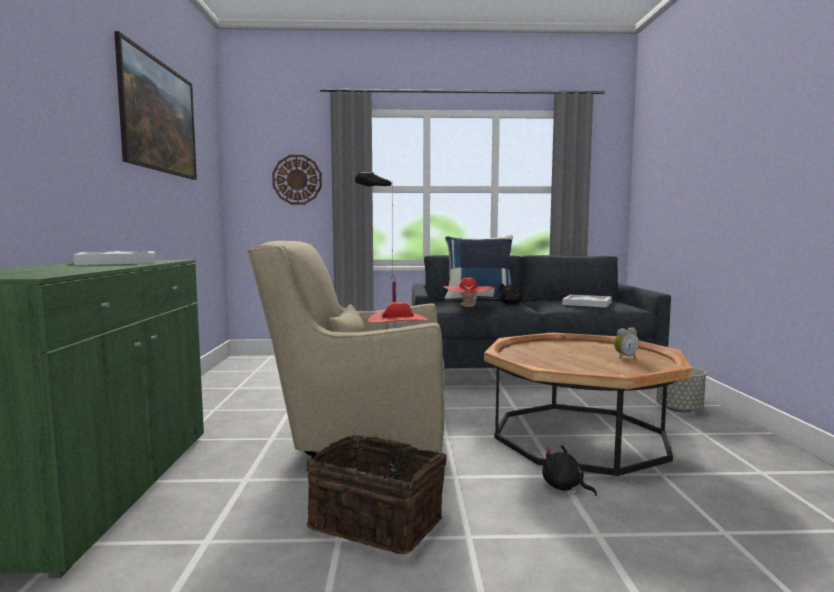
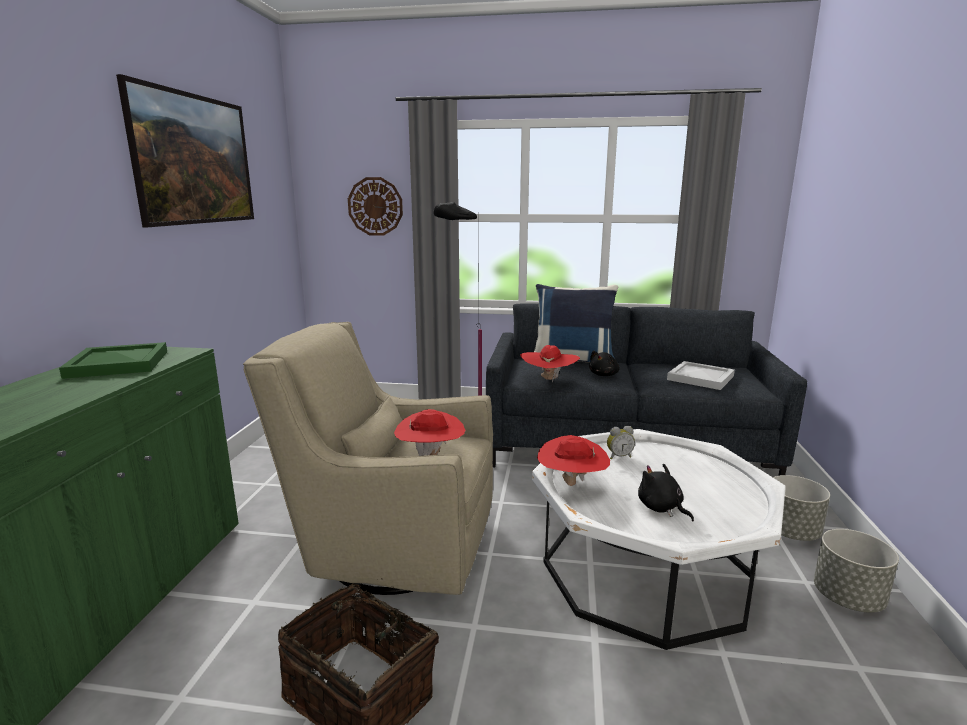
camera: 10 degrees right, 10 degrees up
(118, 262) = (119, 364): white tray -> green tray
(518, 359) = (571, 483): none -> red hat
(564, 487) = (593, 662): black plush toy -> black plush toy (661, 508)
(580, 436) = (646, 570): brown coffee table -> white coffee table
(624, 357) = (708, 489): alarm clock -> alarm clock (619, 456)
(737, 439) = (847, 598): none -> grey planter

